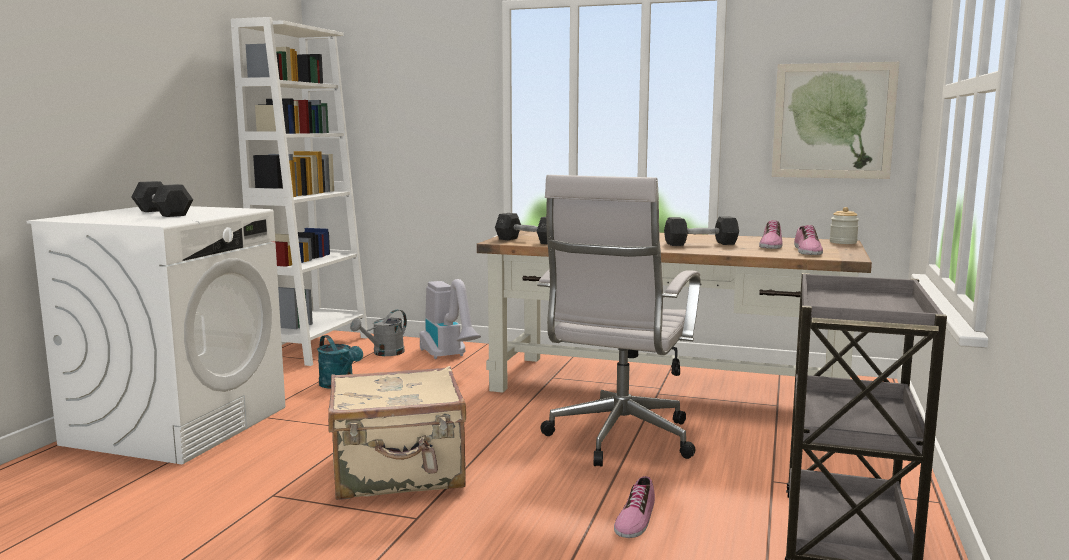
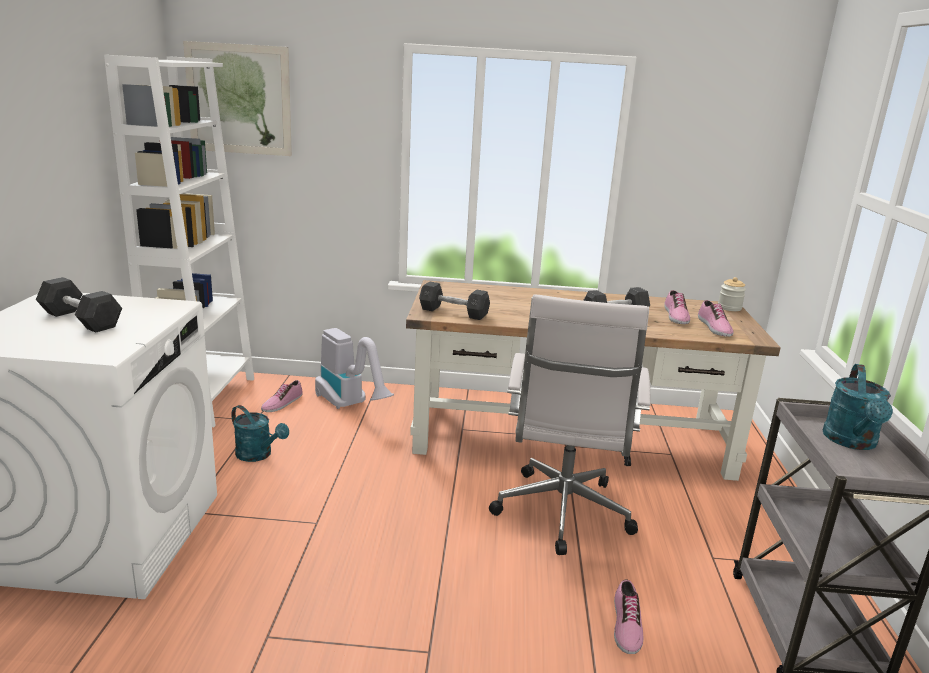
camera: 15 degrees left, 10 degrees up
(384, 353) = (282, 403): grey watering can -> shoe
(399, 474) = (381, 587): beige suitcase -> none
(833, 121) = (720, 190): picture -> picture (239, 99)
(867, 302) = (852, 442): none -> turquoise watering can

